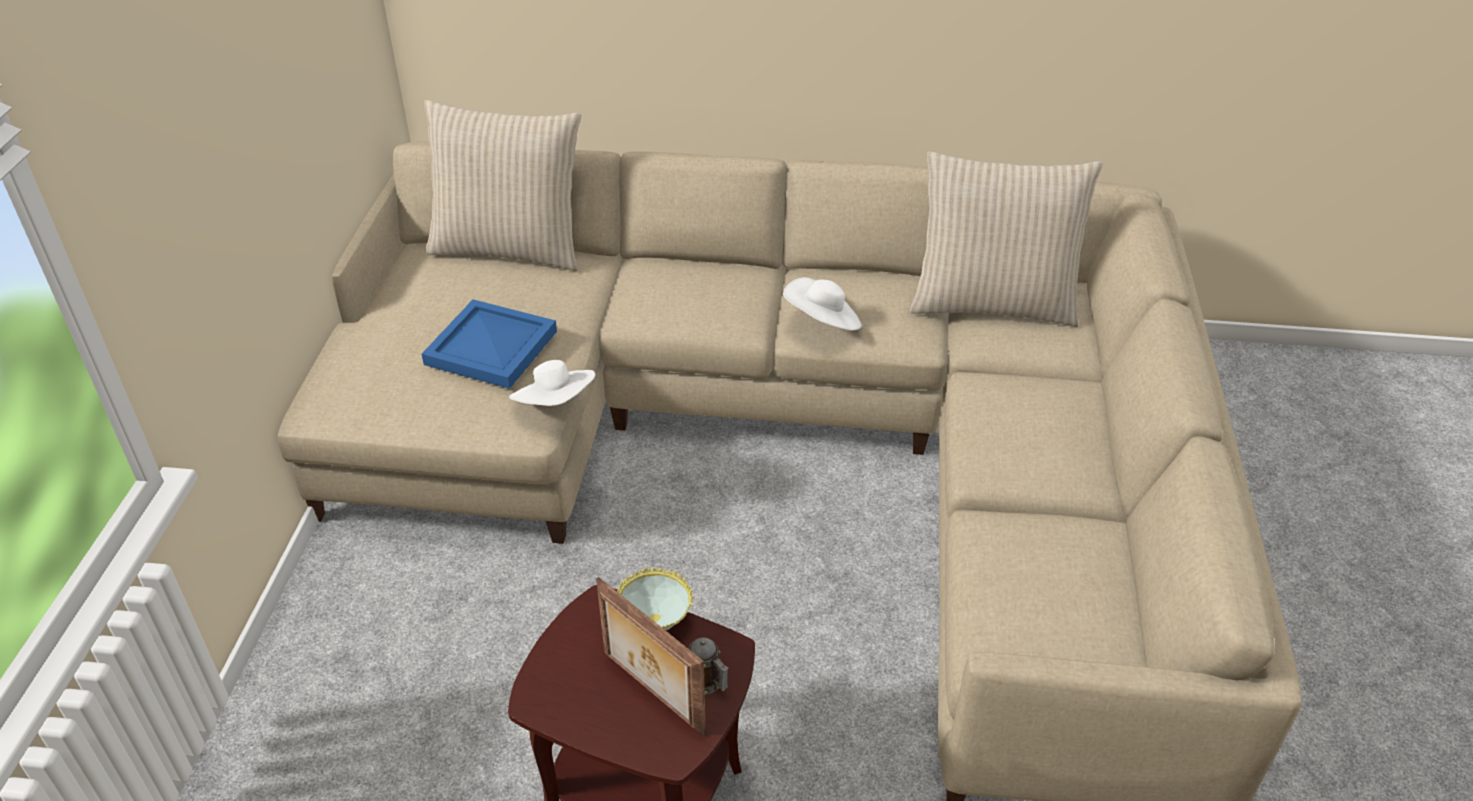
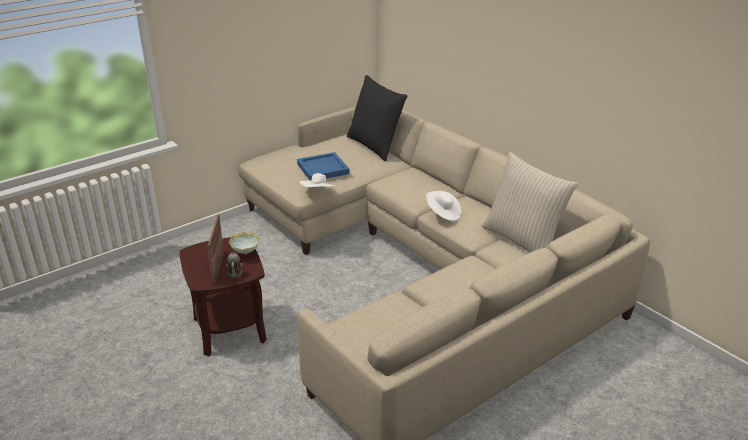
camera: 45 degrees right, 10 degrees down
(510, 248) = (375, 146): beige pillow -> black pillow

